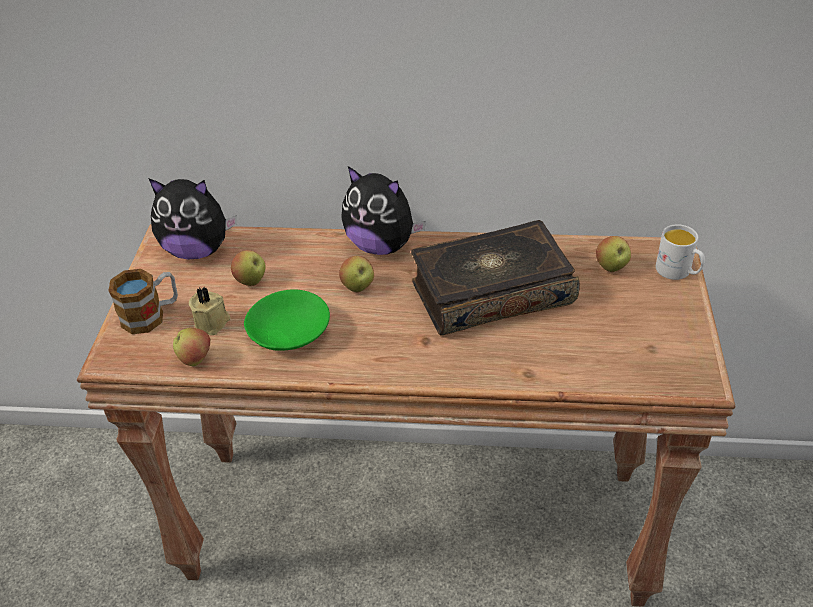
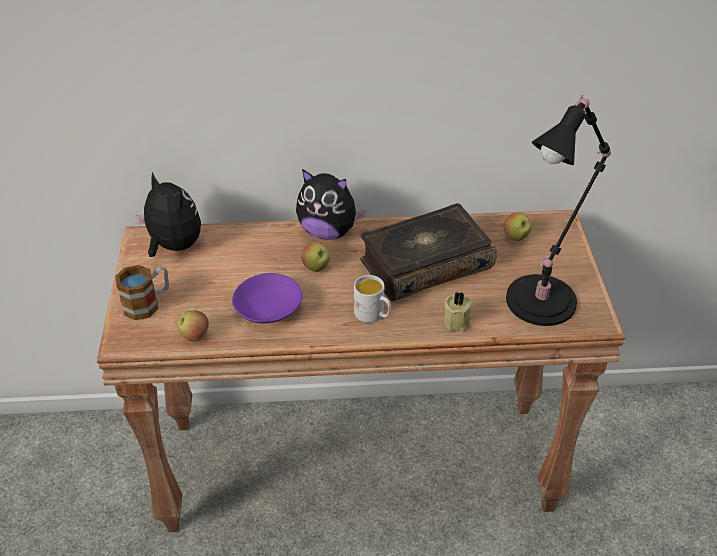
camera: 10 degrees left, 0 degrees up
(197, 250) = (173, 246): plush toy -> plush toy turned 135 degrees counterclockwise
(212, 323) = (201, 306): beige candle -> beige candle (458, 321)
(251, 281) = (226, 269): apple -> none
(288, 333) = (267, 309): green bowl -> purple bowl
(636, 346) = (545, 297): none -> black table lamp
(678, 272) = (568, 237): white mug -> white mug (373, 315)

